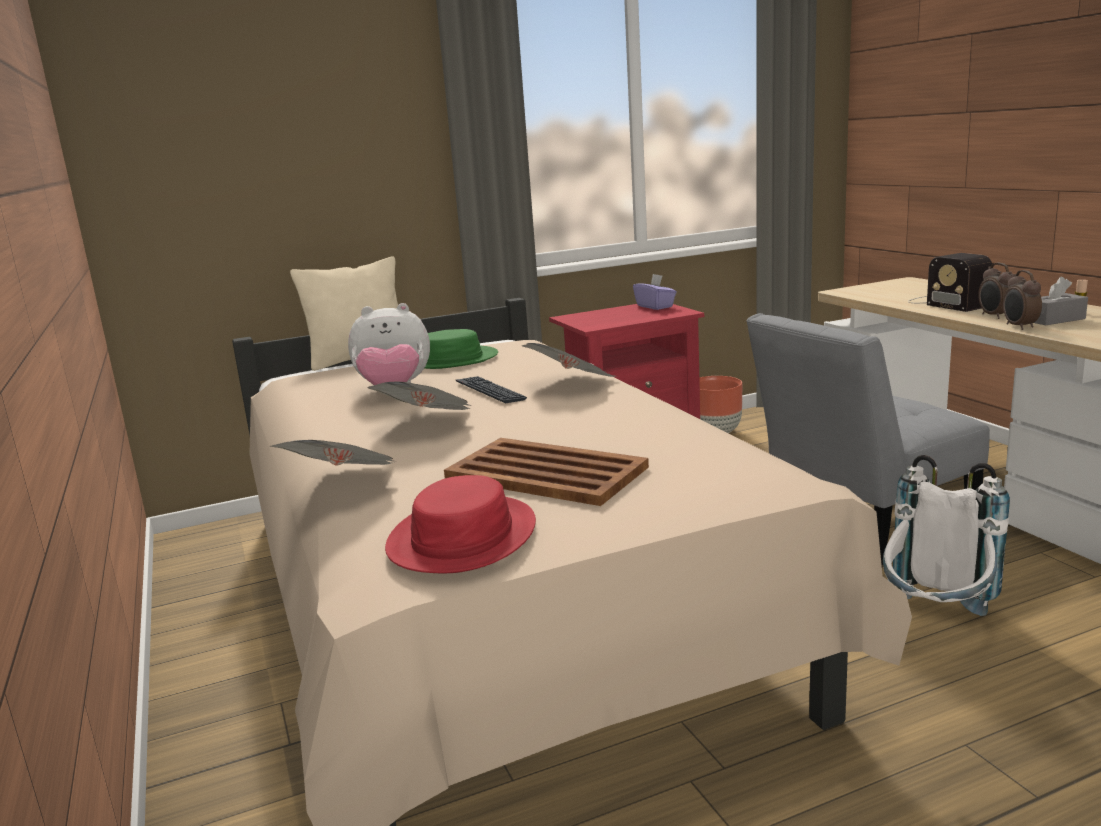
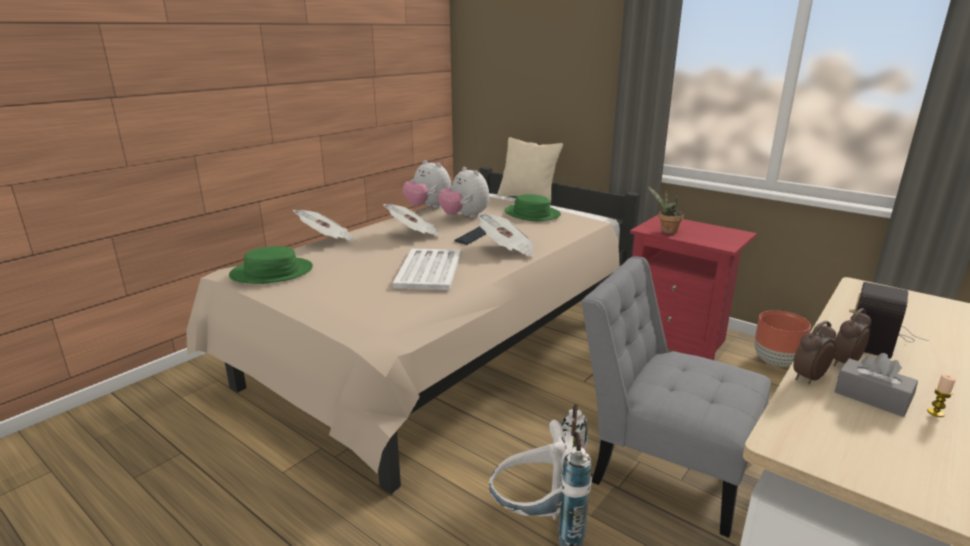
camera: 60 degrees right, 5 degrees up
(297, 408) = (428, 207): none -> plush toy
(463, 537) = (272, 272): red hat -> green hat
(547, 473) = (351, 272): brown tray -> none
(600, 426) = (429, 269): none -> white tray
(612, 322) = (666, 231): none -> potted plant
(655, 306) = (731, 235): purple tissue box -> none

